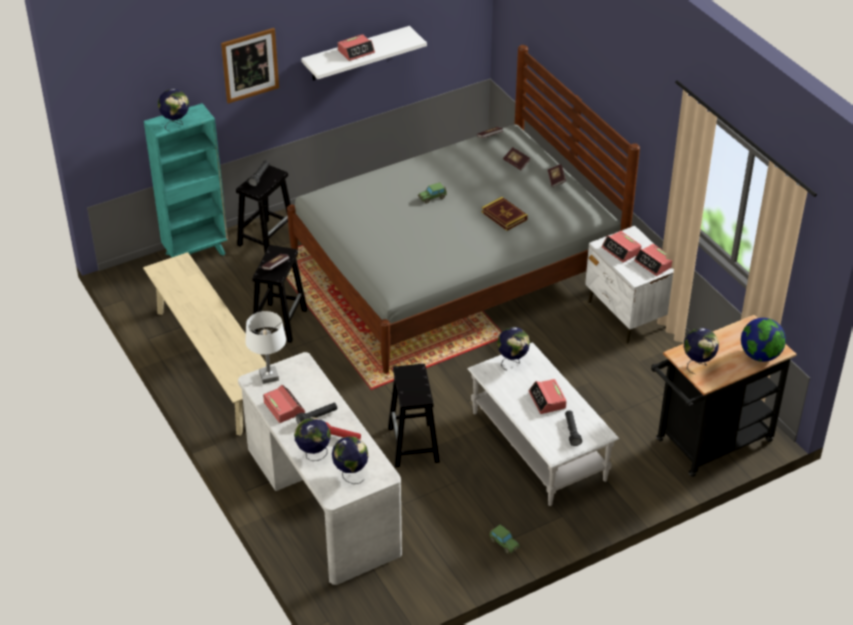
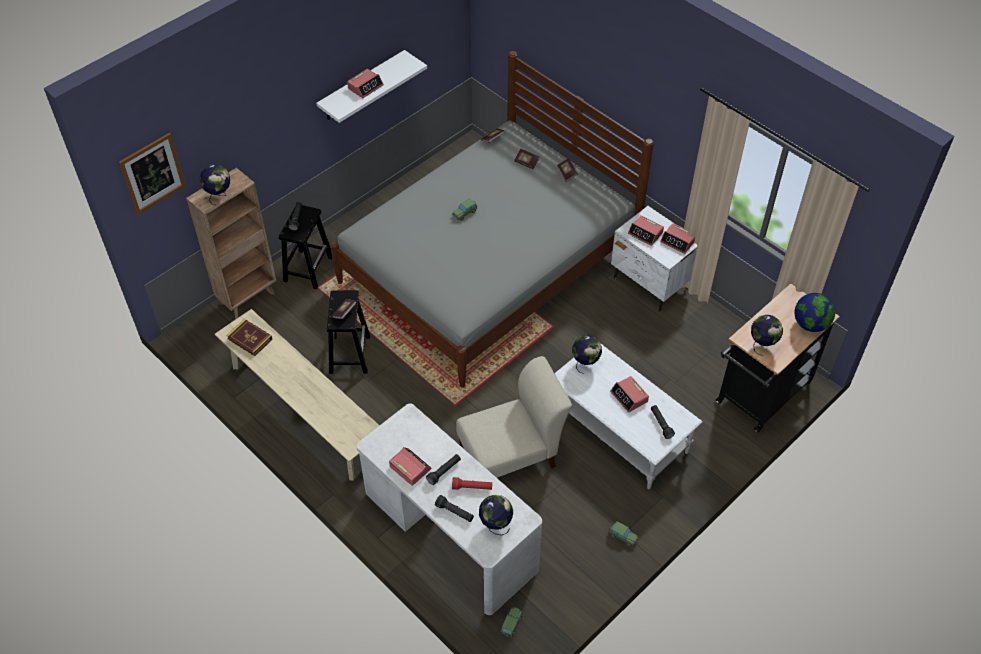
camera: 15 degrees left, 10 degrees up
(196, 253) = (248, 297): turquoise bookcase -> brown bookcase
(250, 65) = (272, 121): picture -> picture (152, 173)
(269, 376) = (384, 437): white table lamp -> none
(313, 454) = (454, 512): globe -> black flashlight
(353, 598) = (511, 624): none -> toy car
(413, 445) = (511, 455): black stool -> beige chair
(504, 216) = (535, 220): book -> book (250, 339)

